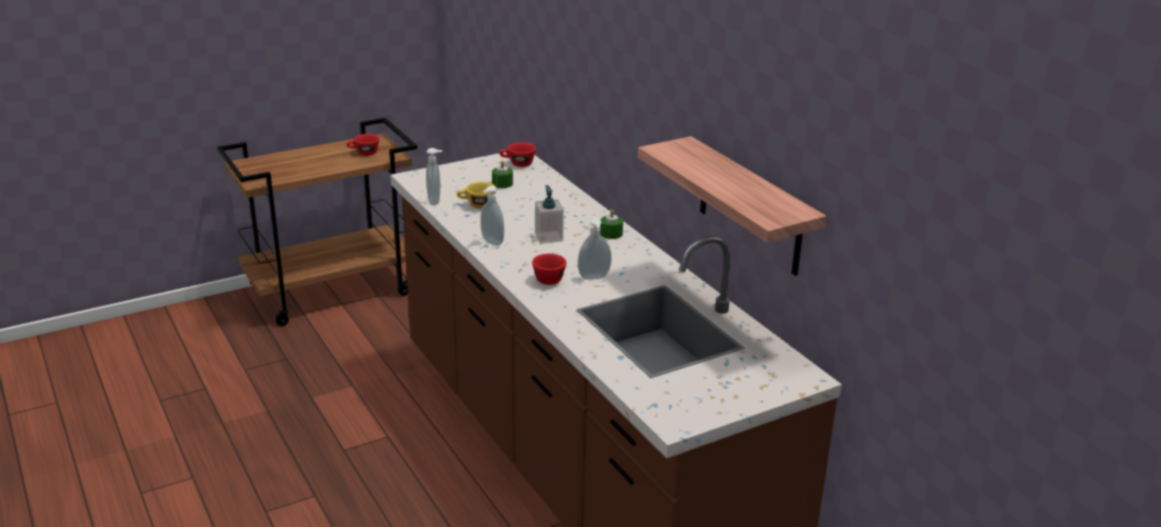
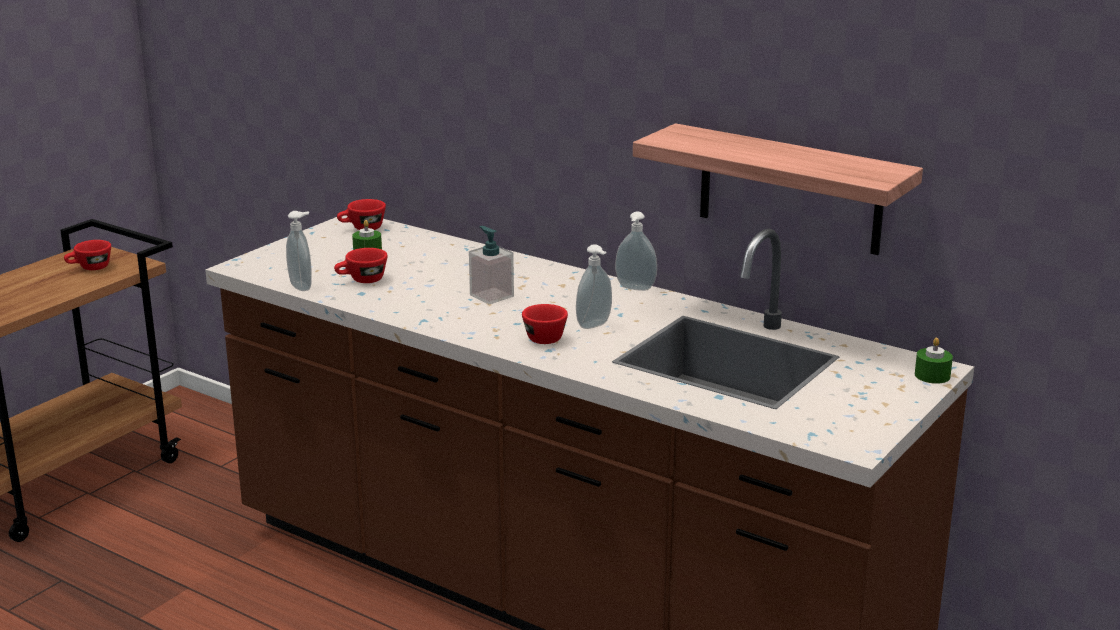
camera: 25 degrees left, 5 degrees down
(476, 205) = (362, 280): yellow cup -> red cup
(491, 242) = (427, 315): soap dispenser -> soap dispenser (635, 288)
(611, 233) = (561, 278): green candle -> green candle (932, 375)

